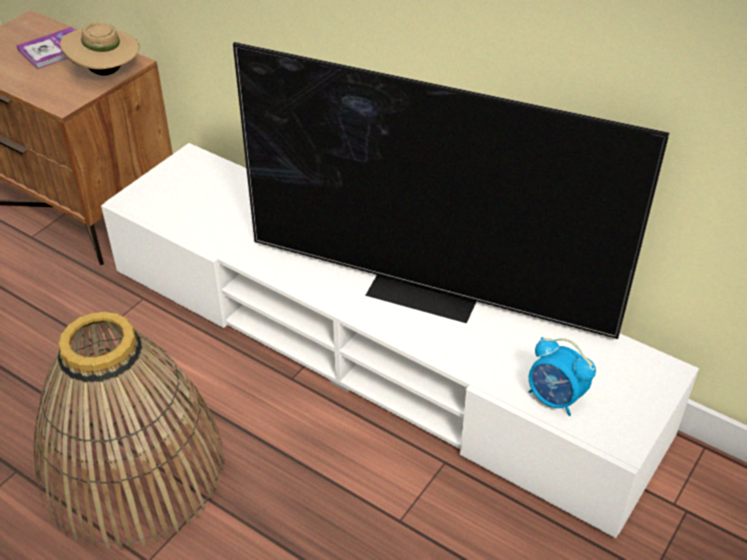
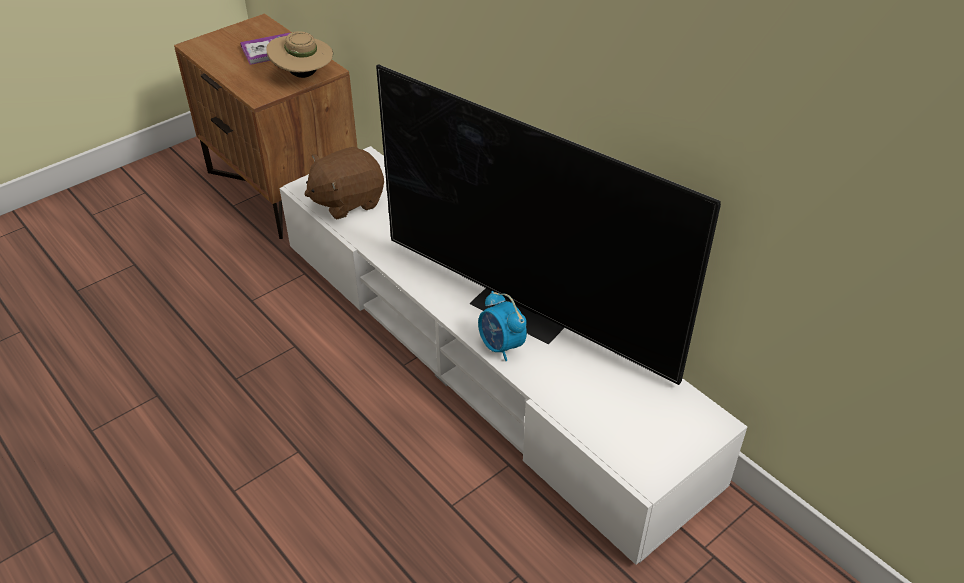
camera: 15 degrees right, 0 degrees up
(133, 469) = (248, 414): basket -> none
(186, 207) = (347, 201): none -> brown plush toy
(555, 399) = (601, 426): alarm clock -> alarm clock (501, 346)

